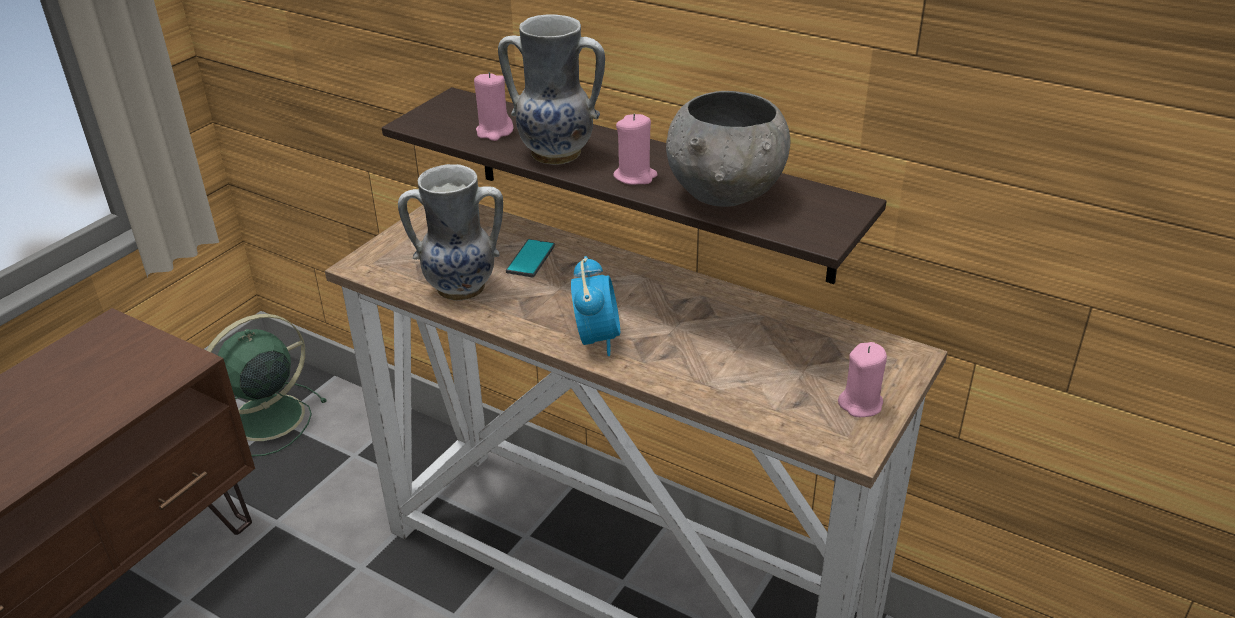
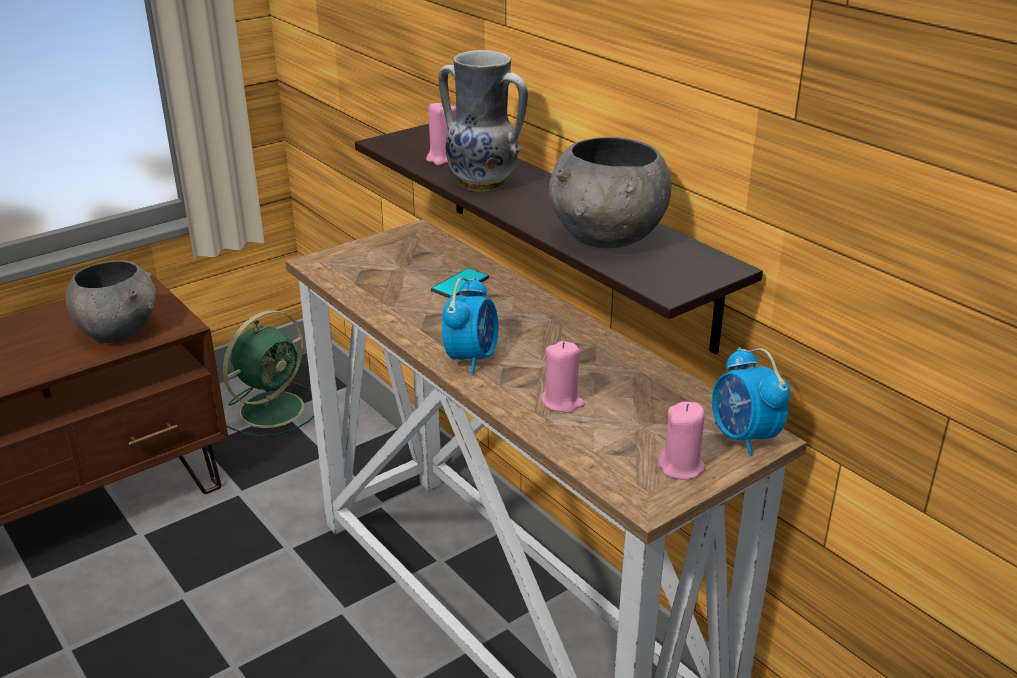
camera: 20 degrees right, 5 degrees down
(116, 387) = (119, 332): none -> grey bowl
(265, 419) = (274, 408): green fan -> green fan turned 150 degrees clockwise
(460, 289) = (383, 296): vase -> none
(635, 176) = (536, 211): pink candle -> pink candle (562, 402)
(894, 360) = (743, 437): none -> alarm clock

